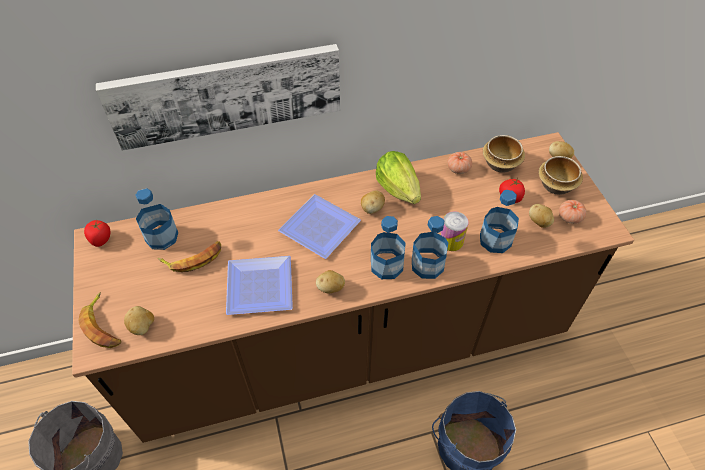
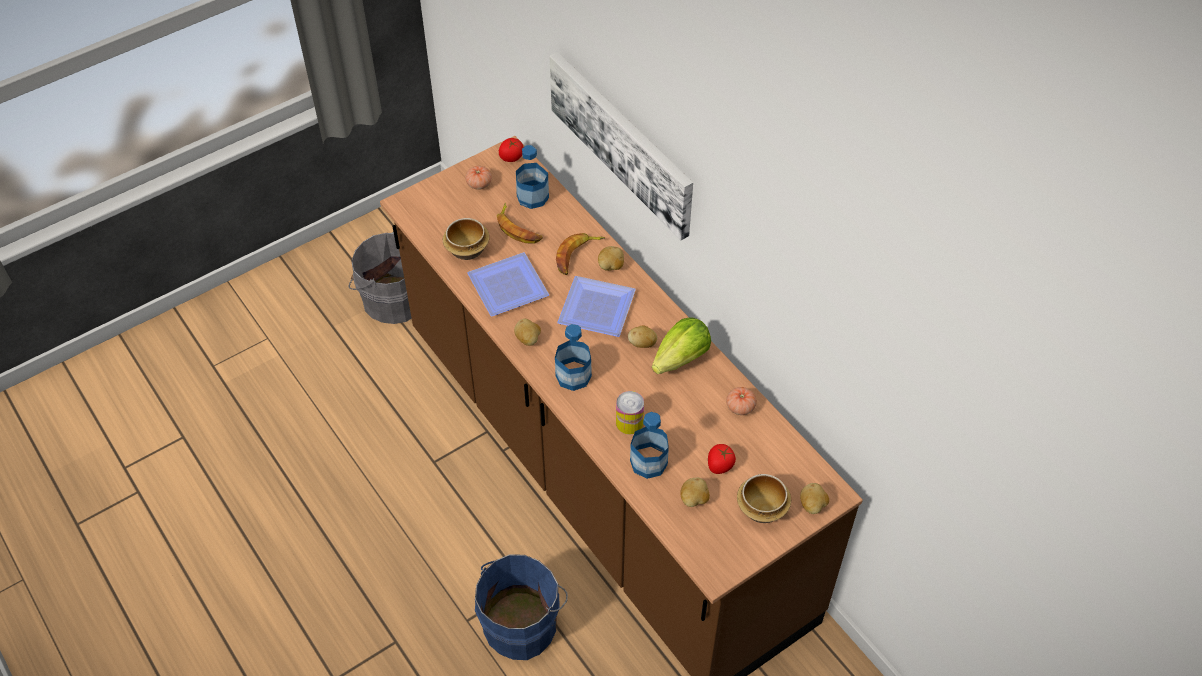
camera: 70 degrees right, 0 degrees up
(103, 325) = (428, 199): banana -> banana (577, 256)
(143, 326) = (436, 224): potato -> potato (611, 266)
(427, 265) = (588, 409): bottle -> none
(501, 164) = (770, 447): bowl -> bowl (467, 250)
(569, 217) = (716, 529): tomato -> tomato (479, 184)

